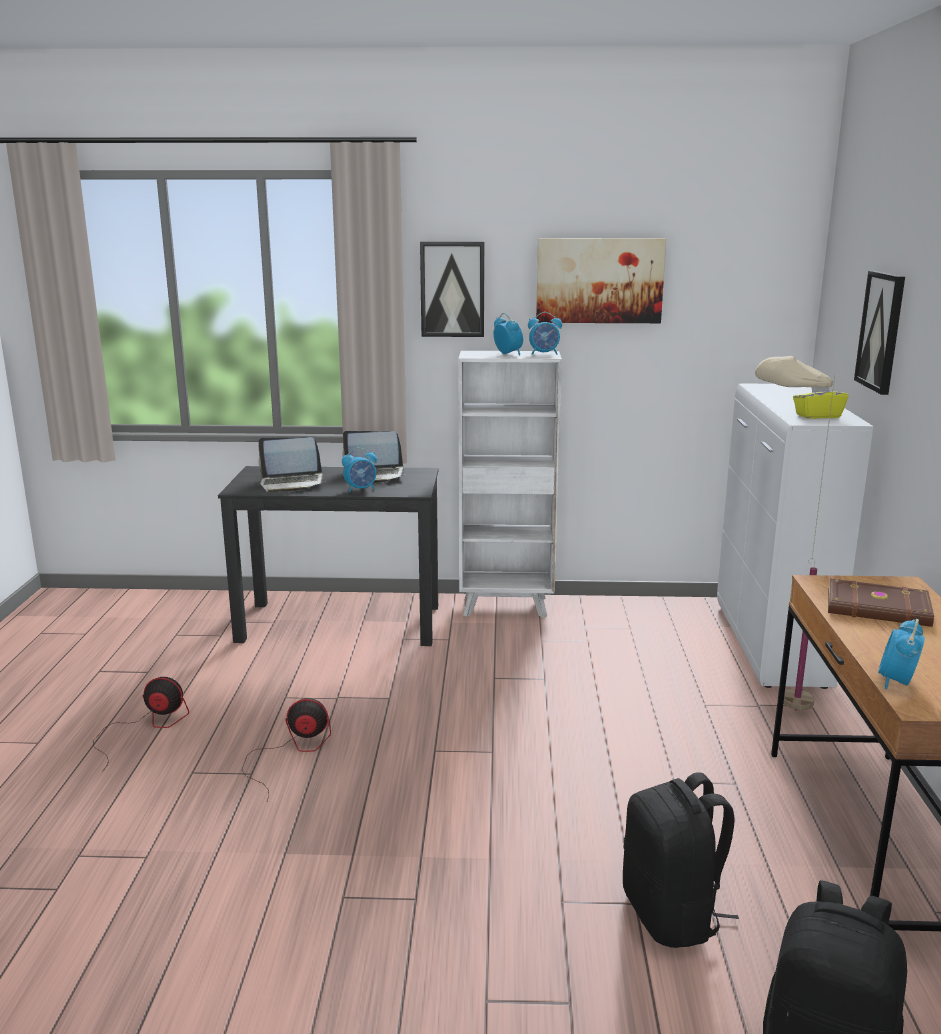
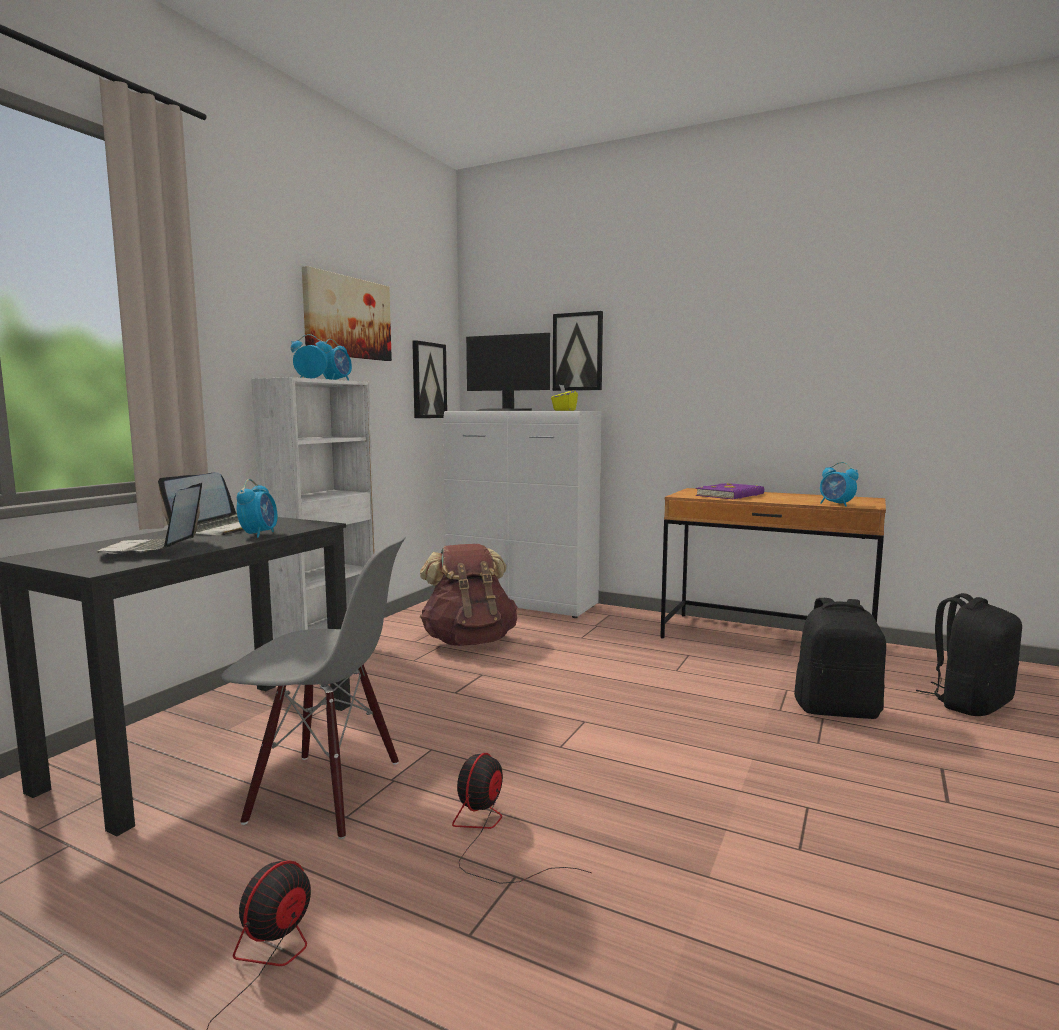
camera: 65 degrees left, 10 degrees down
(292, 483) = (153, 549): laptop -> laptop turned 150 degrees clockwise
(308, 681) = (325, 792): none -> grey chair
(452, 289) = (231, 308): picture -> picture (428, 380)
(616, 650) = (469, 641): none -> brown backpack
(767, 708) = (602, 624): beige floor lamp -> none
(784, 397) = (505, 410): none -> monitor
(878, 609) = (731, 495): brown book -> purple book

